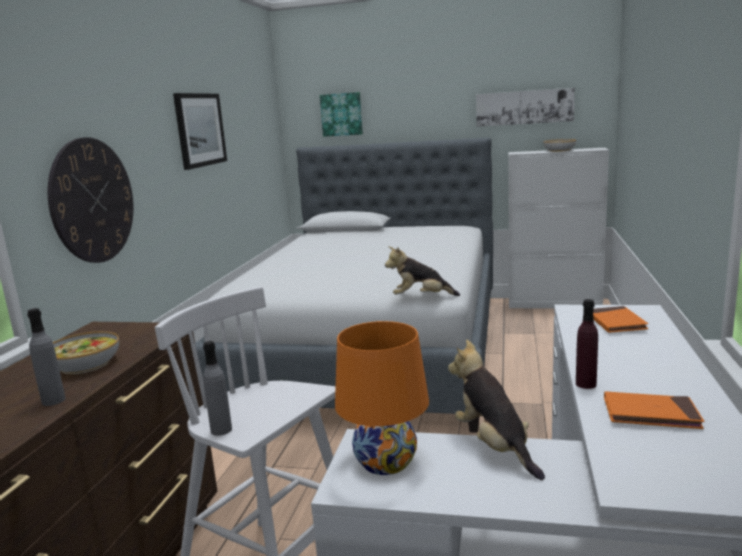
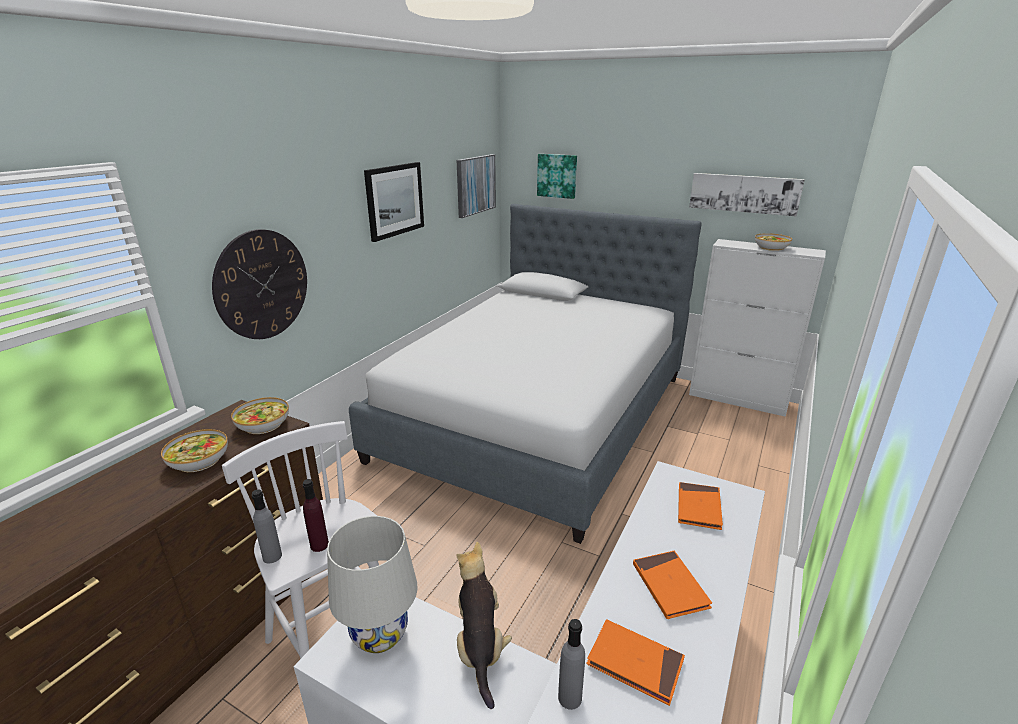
camera: 15 degrees right, 10 degrees up
(53, 400) = (149, 504): grey bottle -> grey bottle (569, 697)
(138, 331) = (263, 424): none -> bowl
(262, 127) = (475, 185): none -> picture
(385, 461) = (379, 634): orange table lamp -> white table lamp
(421, 298) = (548, 411): plush toy -> none
(586, 384) = (604, 596): purple bottle -> purple bottle (319, 545)
(636, 368) = (670, 586): none -> orange book

